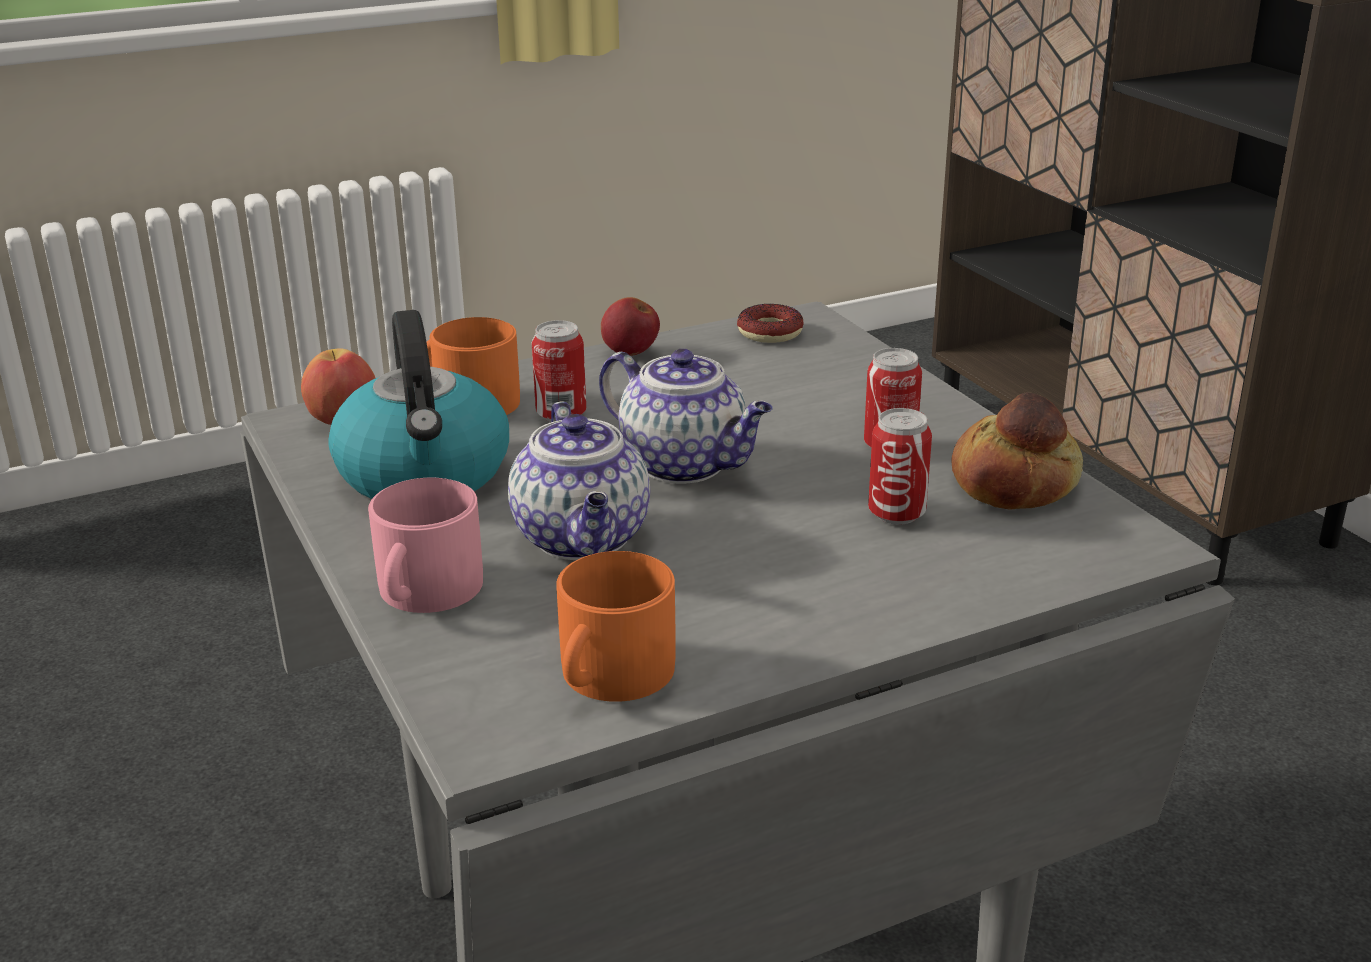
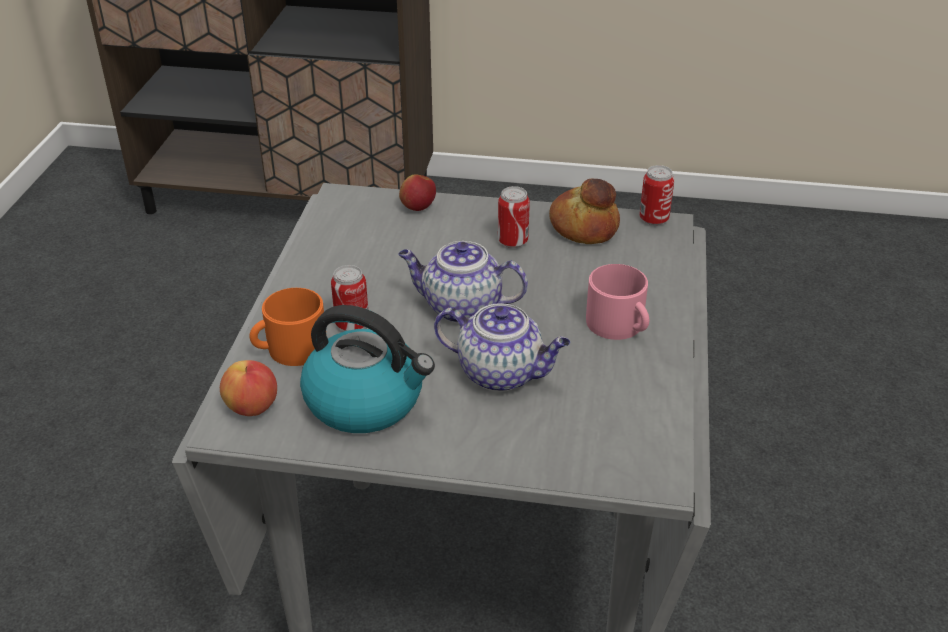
camera: 55 degrees left, 10 degrees up
(424, 592) = (500, 449): pink mug -> pink mug (619, 325)
(610, 676) = (637, 417): orange mug -> none
(630, 352) = (304, 268): apple -> apple (418, 207)
(686, 465) = (460, 307): teapot -> teapot turned 150 degrees counterclockwise
(769, 332) = (342, 214): donut -> none
(896, 514) = (577, 271): can -> can (653, 219)

